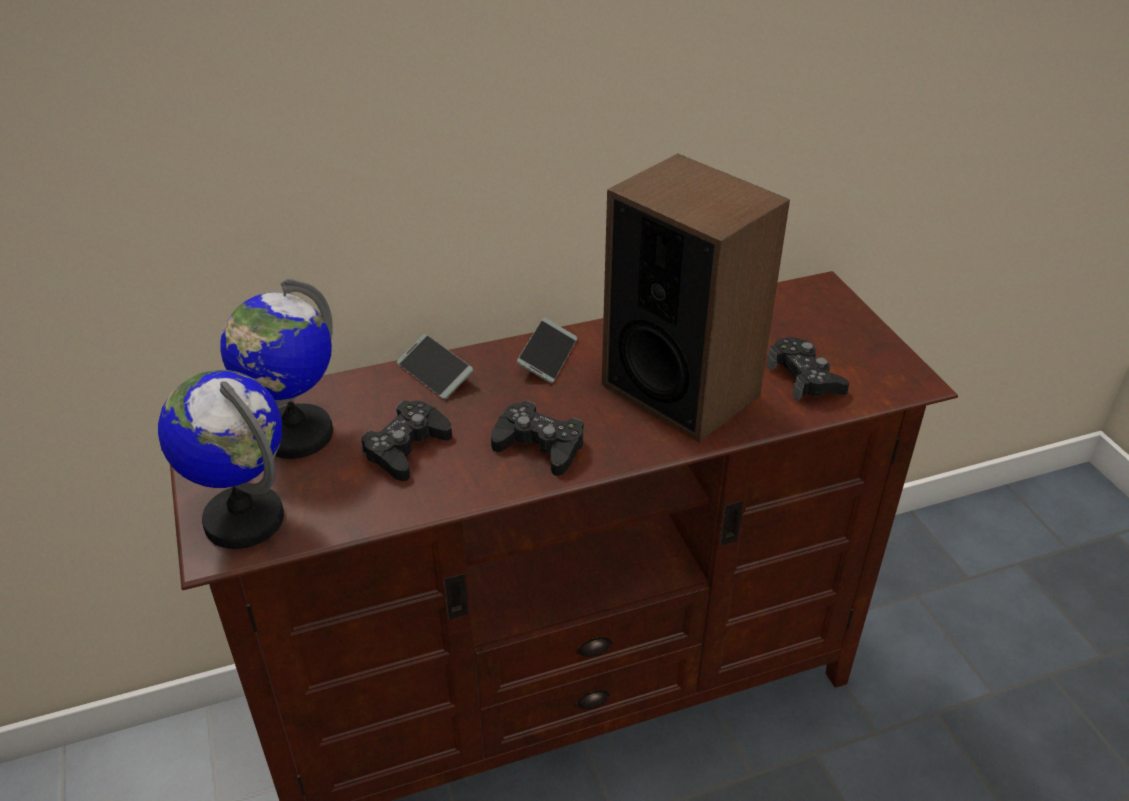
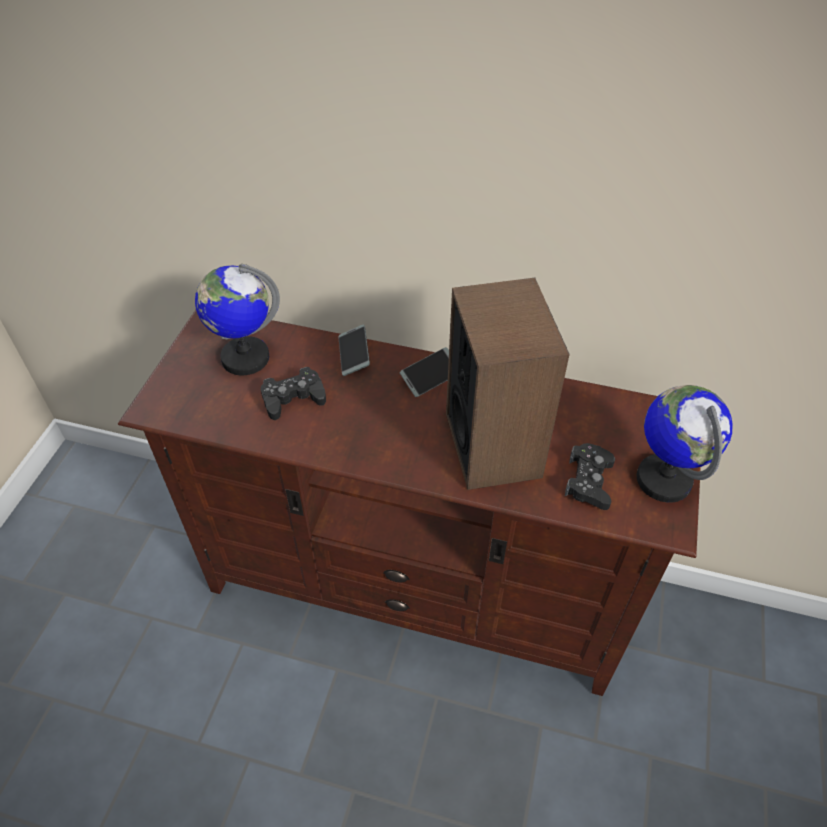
camera: 35 degrees right, 10 degrees up
(244, 519) = (176, 398): globe -> globe (664, 479)
(539, 446) = (368, 438): black game controller -> none

